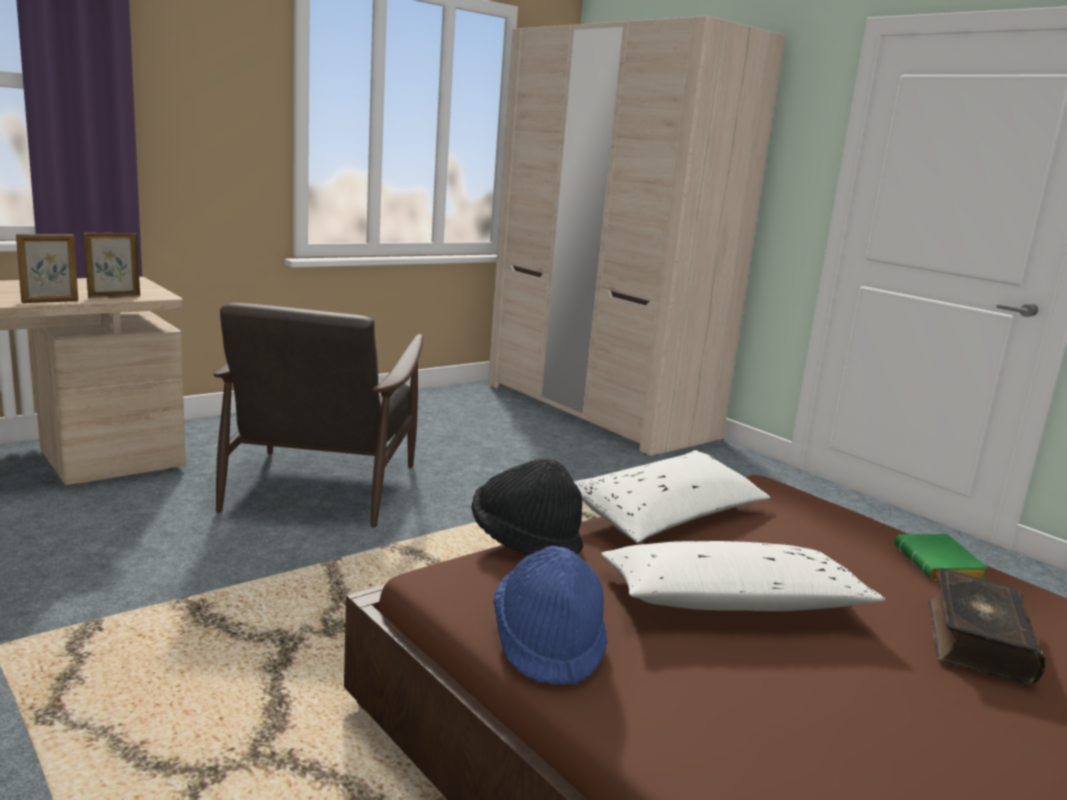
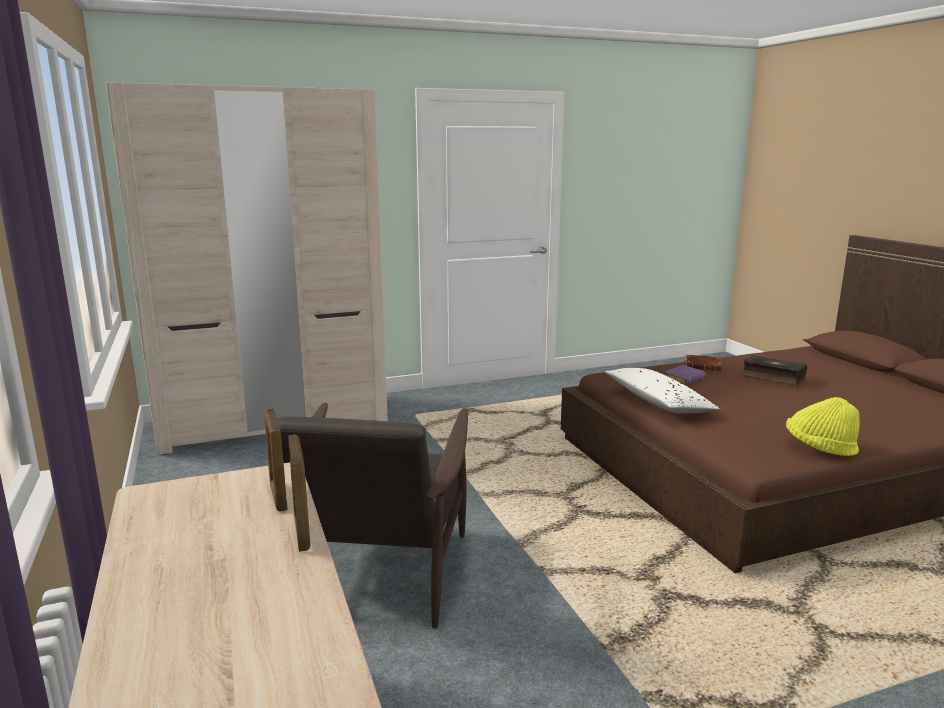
camera: 70 degrees left, 0 degrees up
(322, 484) = (379, 567): brown armchair -> brown armchair turned 75 degrees clockwise
(525, 541) = (707, 438): black hat -> none
(548, 644) = (819, 448): blue hat -> yellow hat
(731, 602) = (757, 408): white pillow -> none
(814, 536) = (683, 378): none -> purple book
(941, 566) = (704, 366): green book -> brown book

